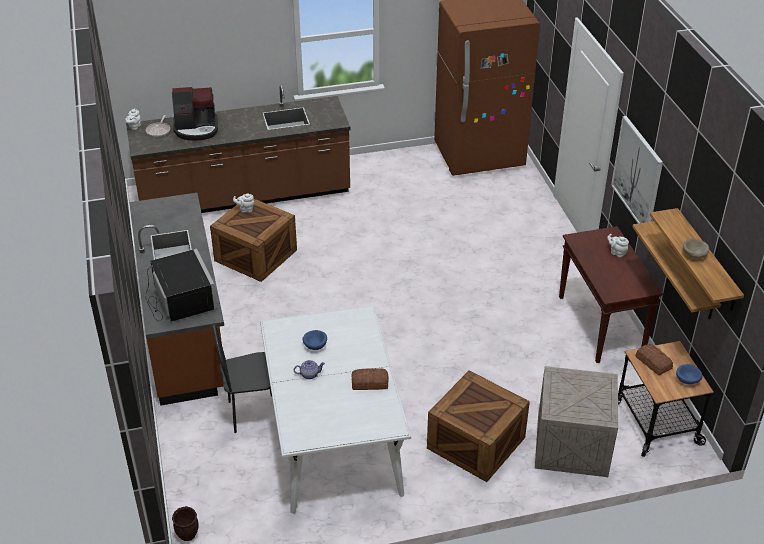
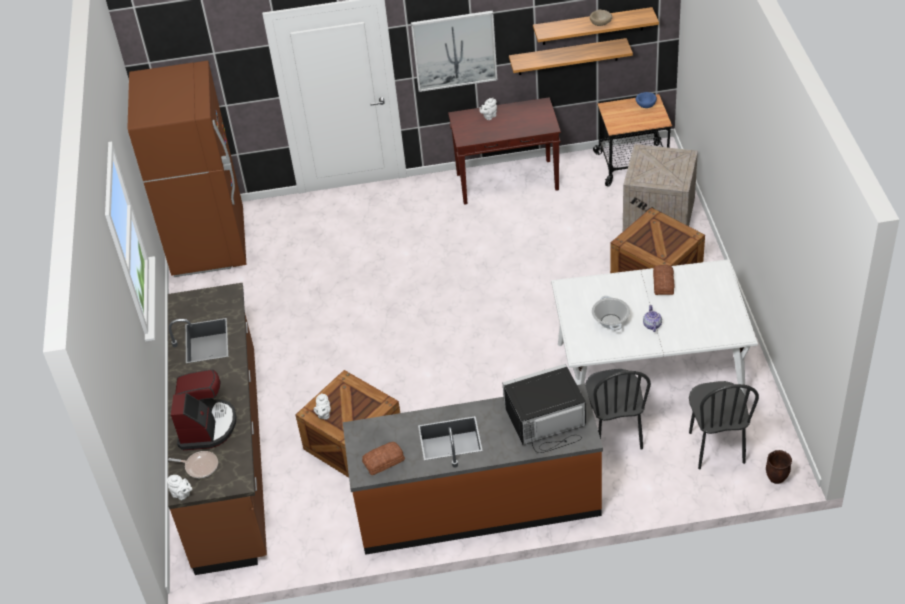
camera: 80 degrees left, 5 degrees up
(231, 488) = (716, 447): none -> black chair
(315, 345) = (610, 321): blue bowl -> cooking pot
(653, 363) = (625, 120): bread -> bread (384, 461)

